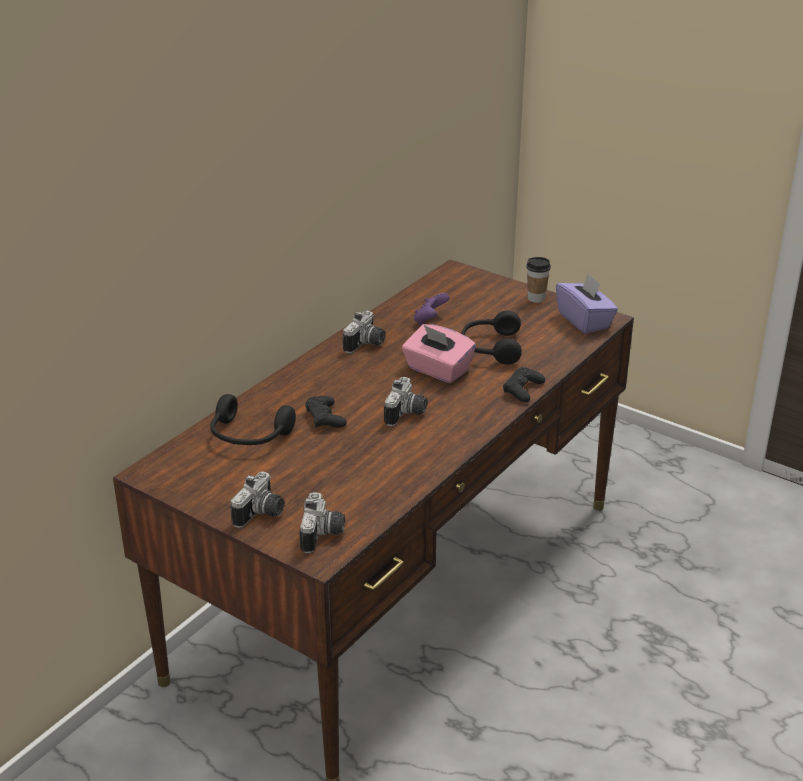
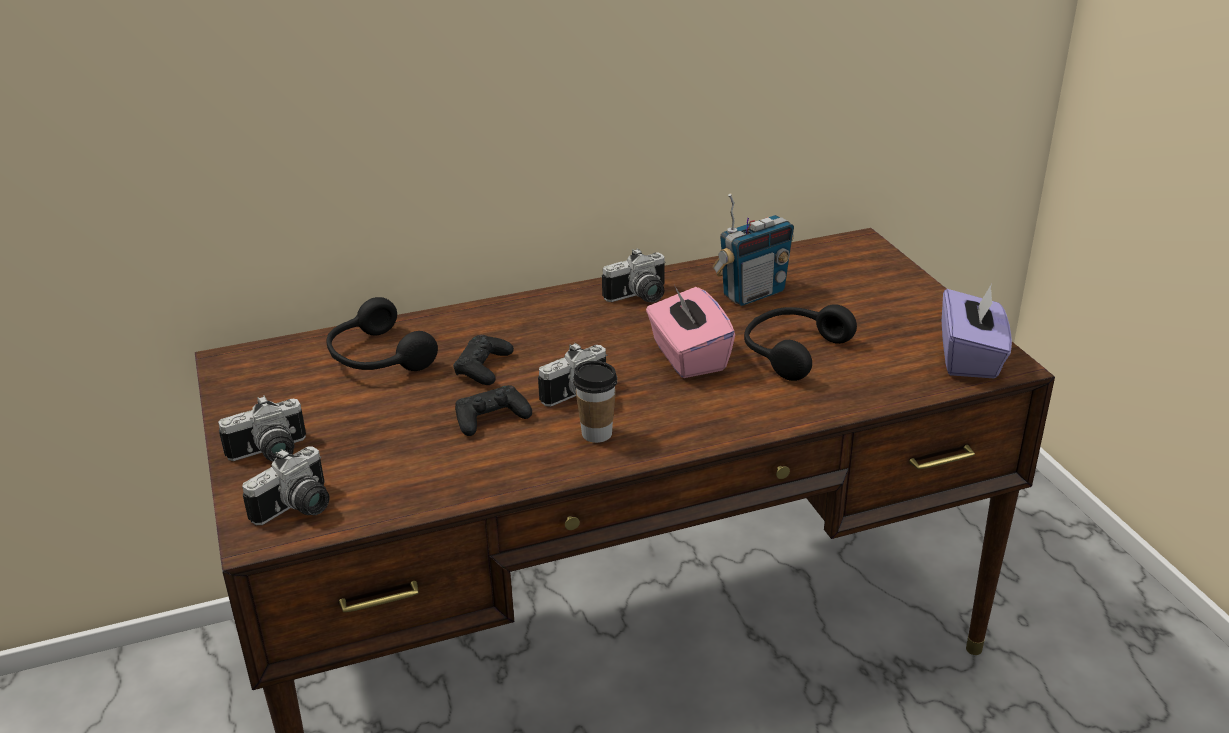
camera: 35 degrees right, 0 degrees up
(430, 321) = (753, 293): purple game controller -> radio
(523, 390) = (770, 420): black game controller -> black game controller (491, 418)
(536, 298) = (932, 308): cup -> cup (597, 434)

